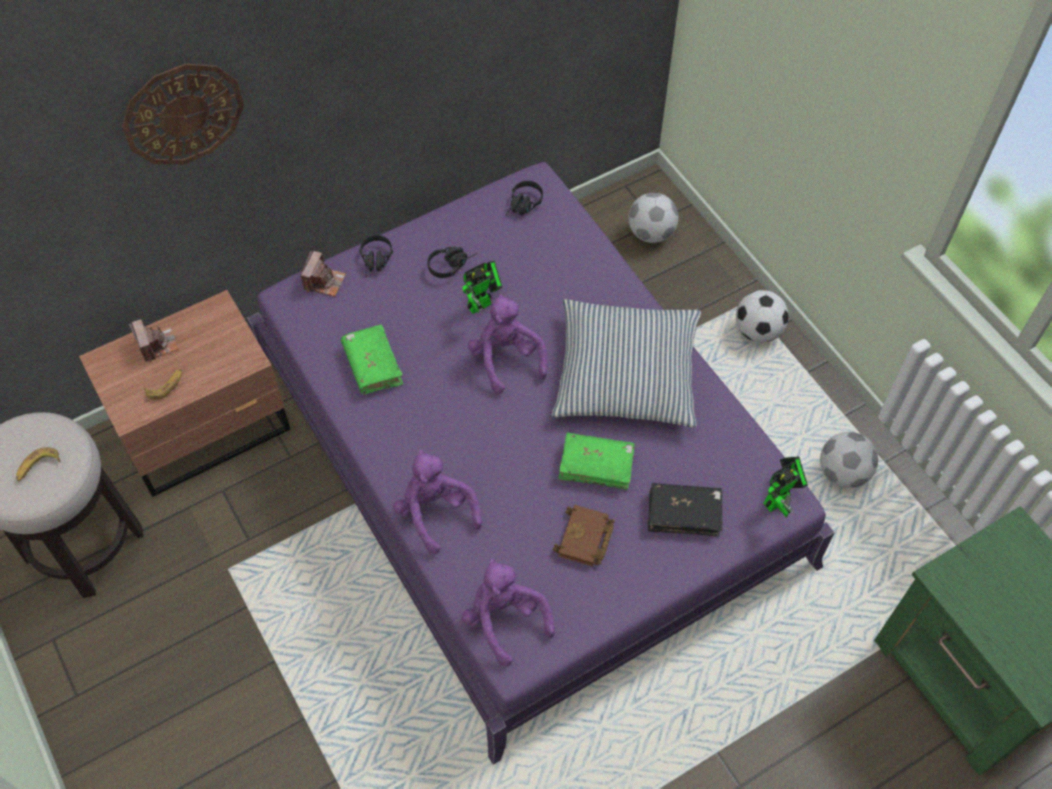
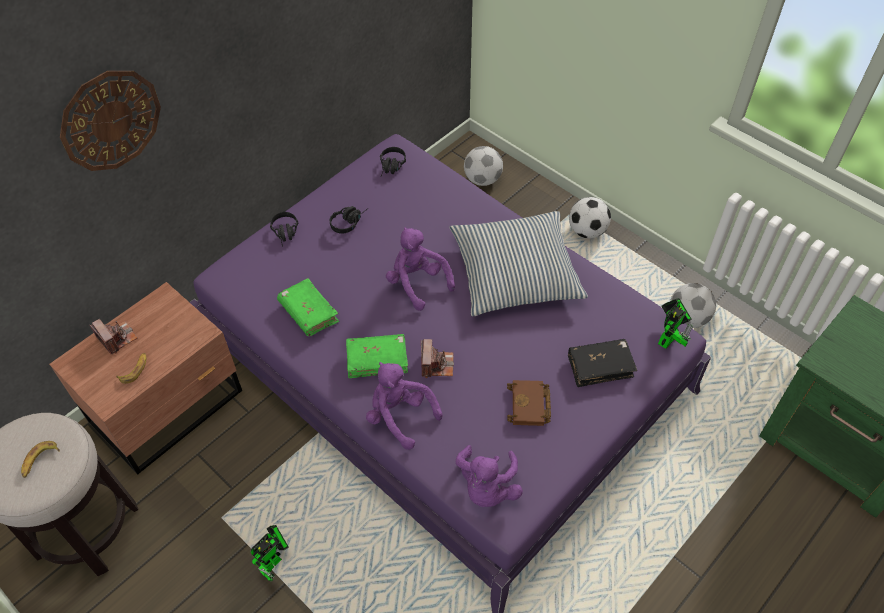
camera: 15 degrees left, 5 degrees down
(324, 281) = (247, 258): camera -> camera (436, 364)
(483, 303) = (384, 245): toy robot -> toy robot (274, 561)
(505, 620) = (487, 487): purple plush toy -> purple plush toy turned 120 degrees counterclockwise
(596, 465) = (518, 346): green book -> green book (377, 360)

